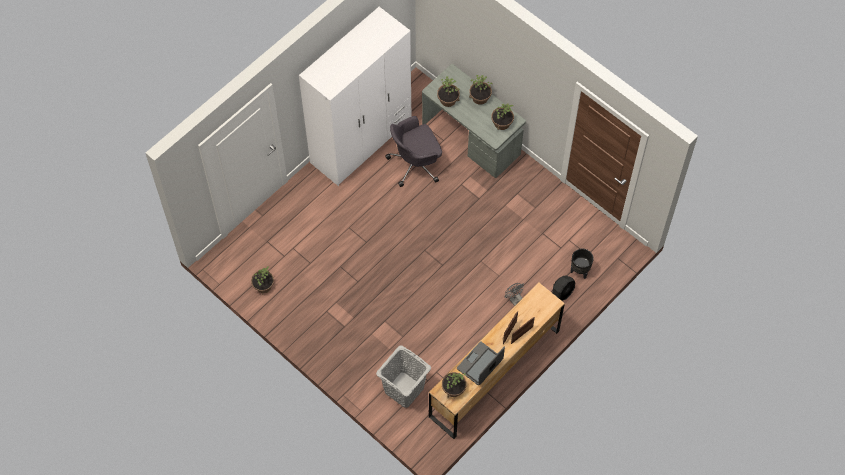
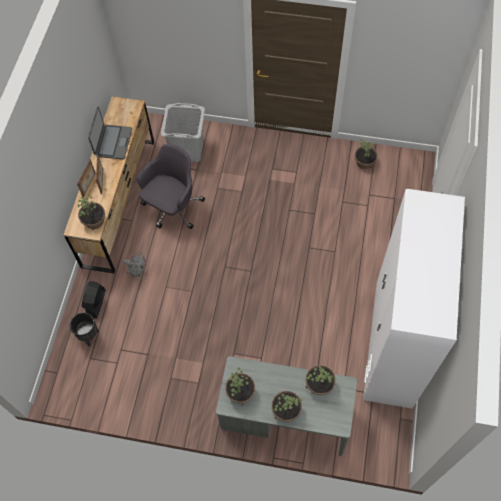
camera: 150 degrees right, 0 degrees up
(415, 164) = (321, 352): grey office chair -> grey office chair (172, 208)
(453, 388) = (125, 113): potted plant -> potted plant (94, 221)

